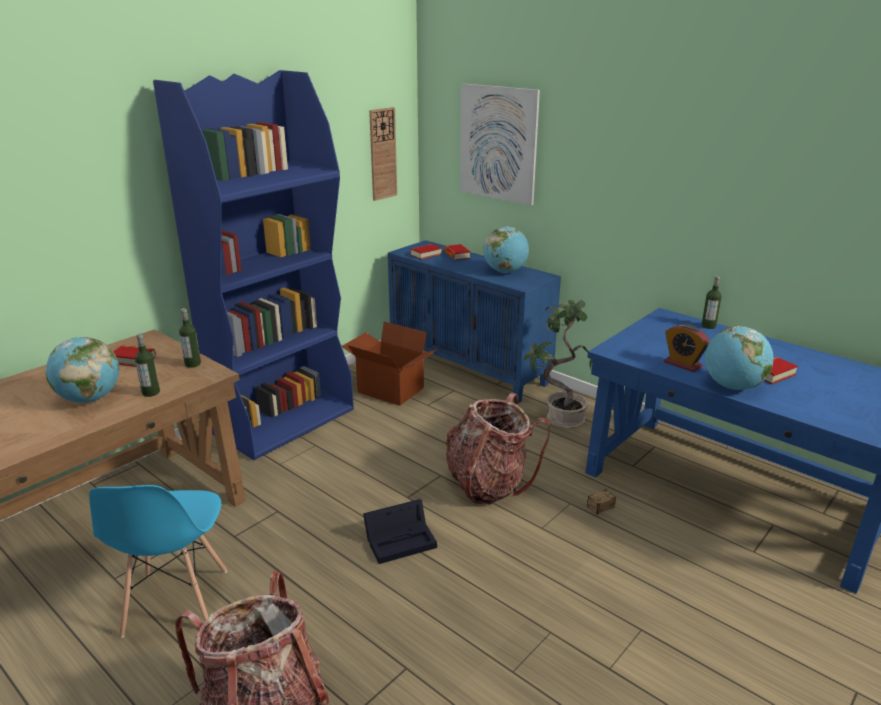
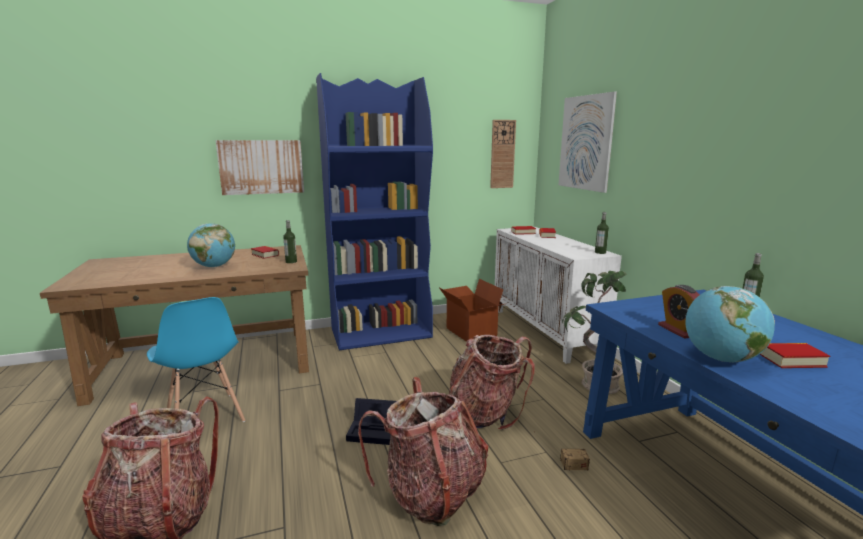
camera: 30 degrees right, 10 degrees down
(85, 227) = (261, 167): none -> picture
(151, 392) = (247, 269): bottle -> bottle (600, 252)
(176, 603) = (204, 417): blue chair -> blue chair turned 60 degrees counterclockwise
(469, 368) = (546, 331): blue cabinet -> white cabinet
(505, 271) = (574, 247): globe -> none
(508, 580) = (431, 493): none -> backpack

